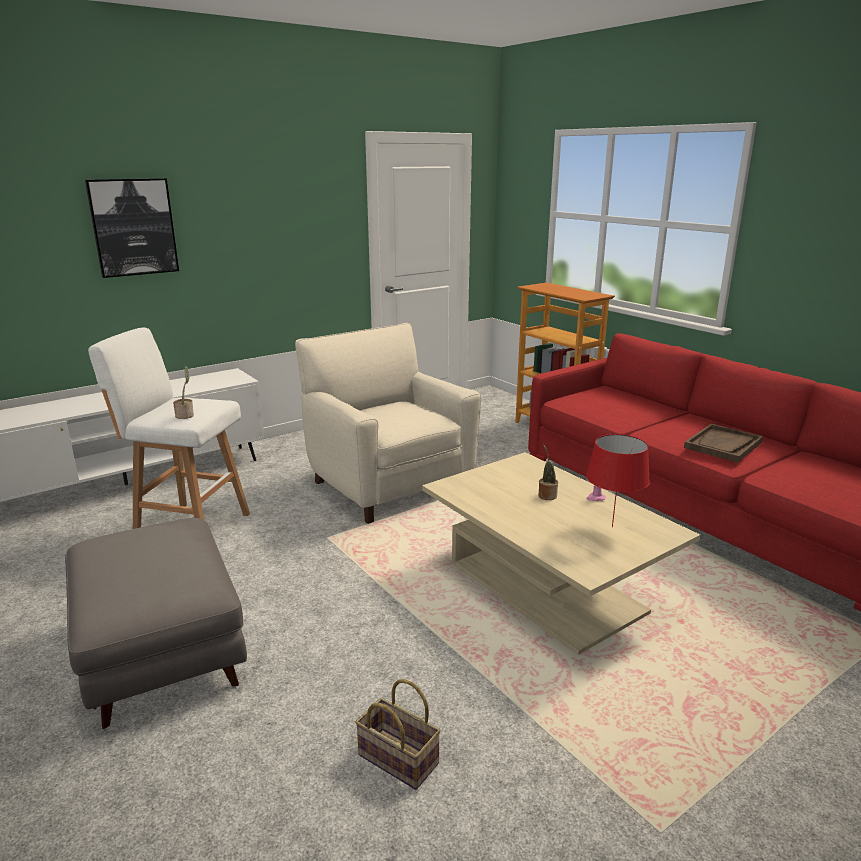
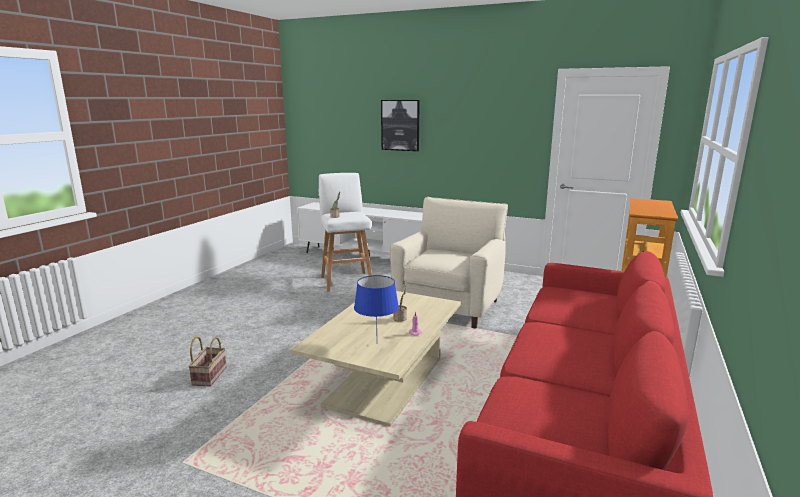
camera: 60 degrees right, 5 degrees down
(162, 651) = (253, 308): grey ottoman -> none
(611, 527) = (376, 343): red table lamp -> blue table lamp
(723, 445) = (556, 354): brown tray -> none

